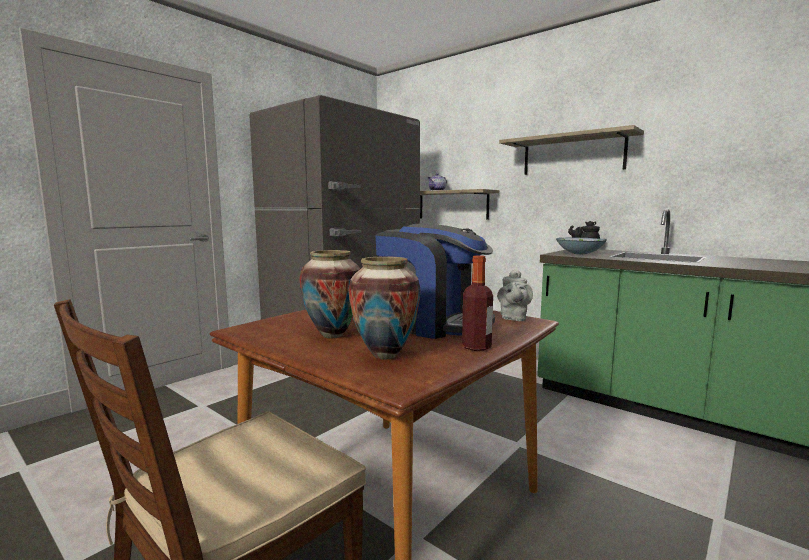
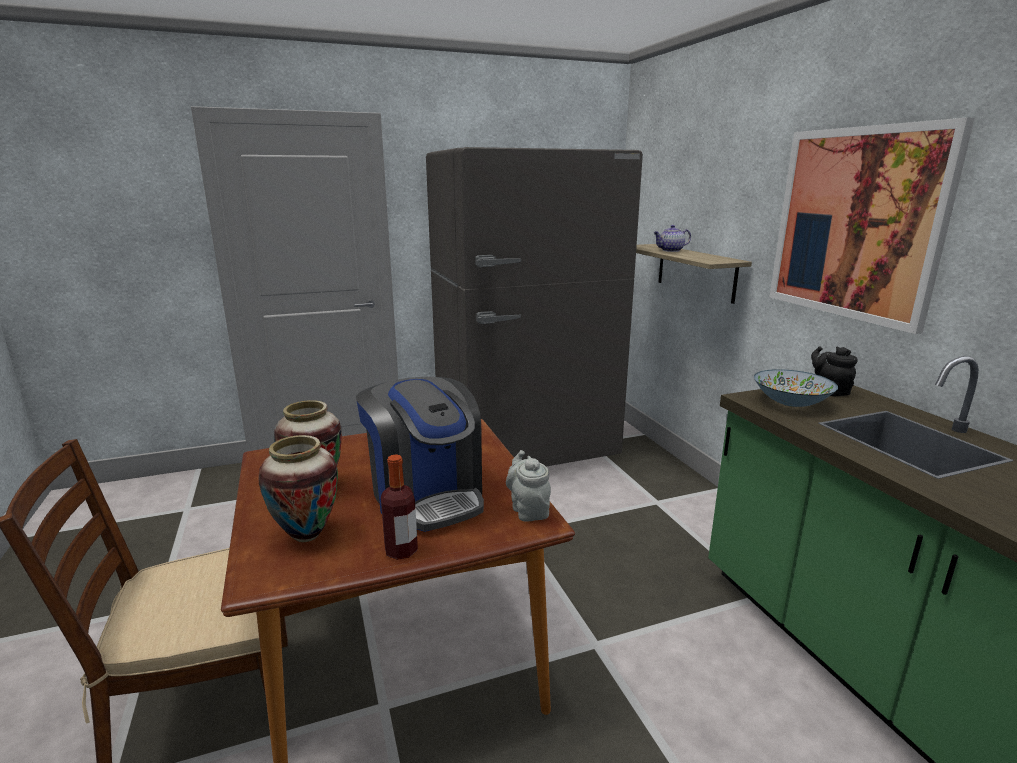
camera: 30 degrees right, 10 degrees up
(513, 318) = (528, 510): grey teapot -> grey teapot turned 120 degrees clockwise
(572, 155) = (856, 224): shelf -> picture

